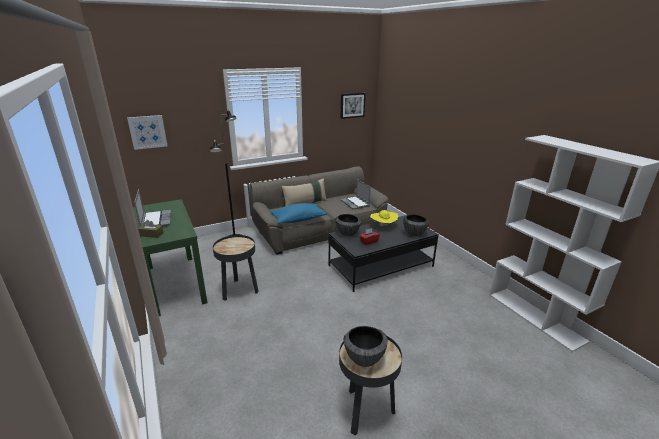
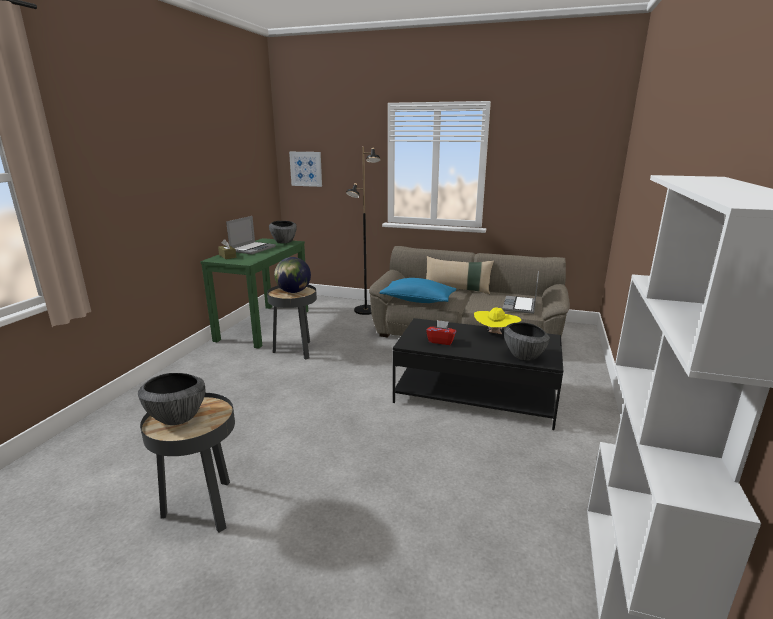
camera: 45 degrees right, 5 degrees down
(233, 245) = (293, 292): none -> globe
(347, 233) = (433, 325): bowl -> bowl (284, 242)
(352, 105) = (573, 161): picture -> none

